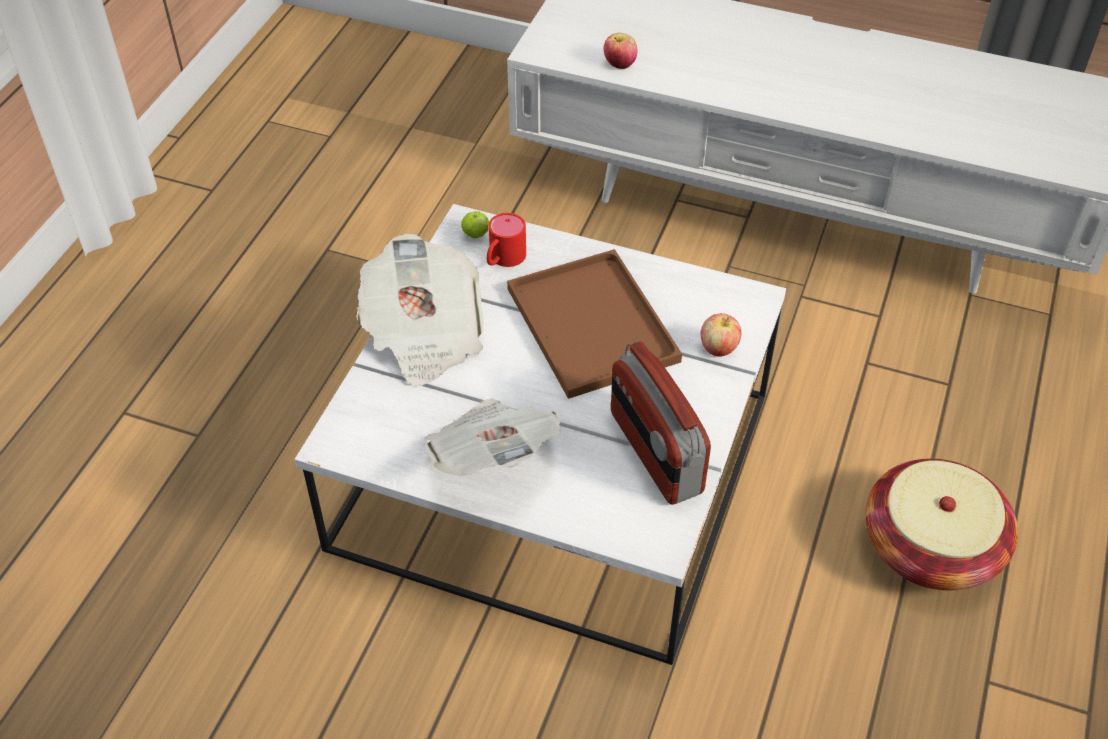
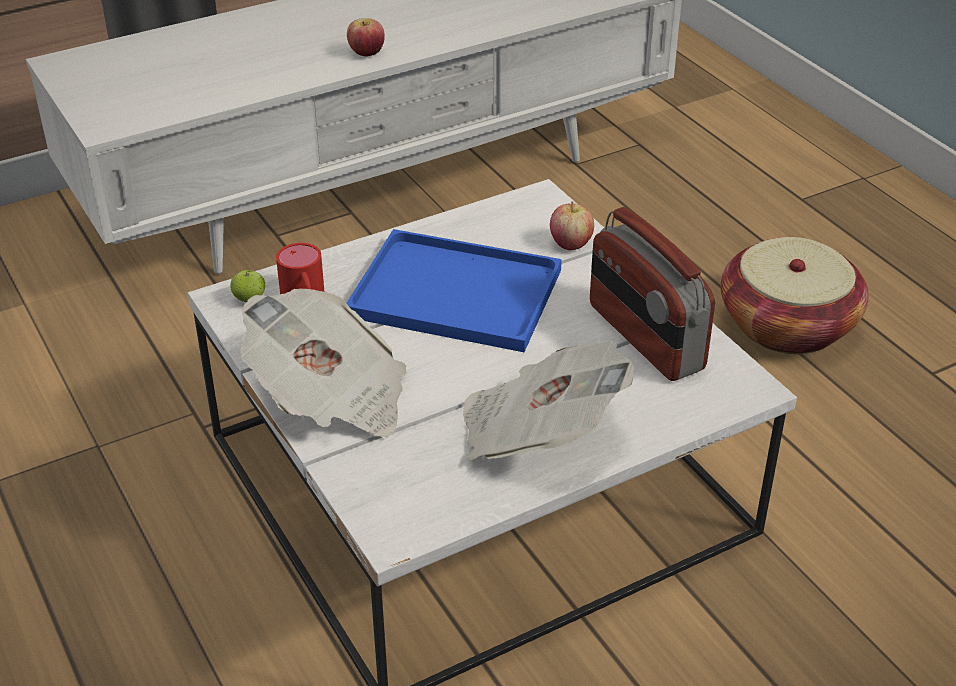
camera: 50 degrees left, 10 degrees down
(595, 326) = (460, 292): brown tray -> blue tray
(619, 64) = (198, 99): apple -> apple (366, 53)
(654, 453) = (644, 338): radio -> radio turned 45 degrees clockwise

